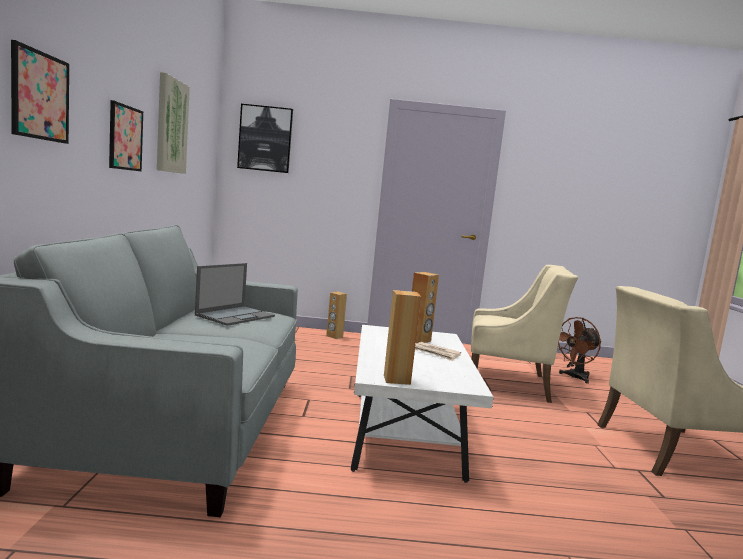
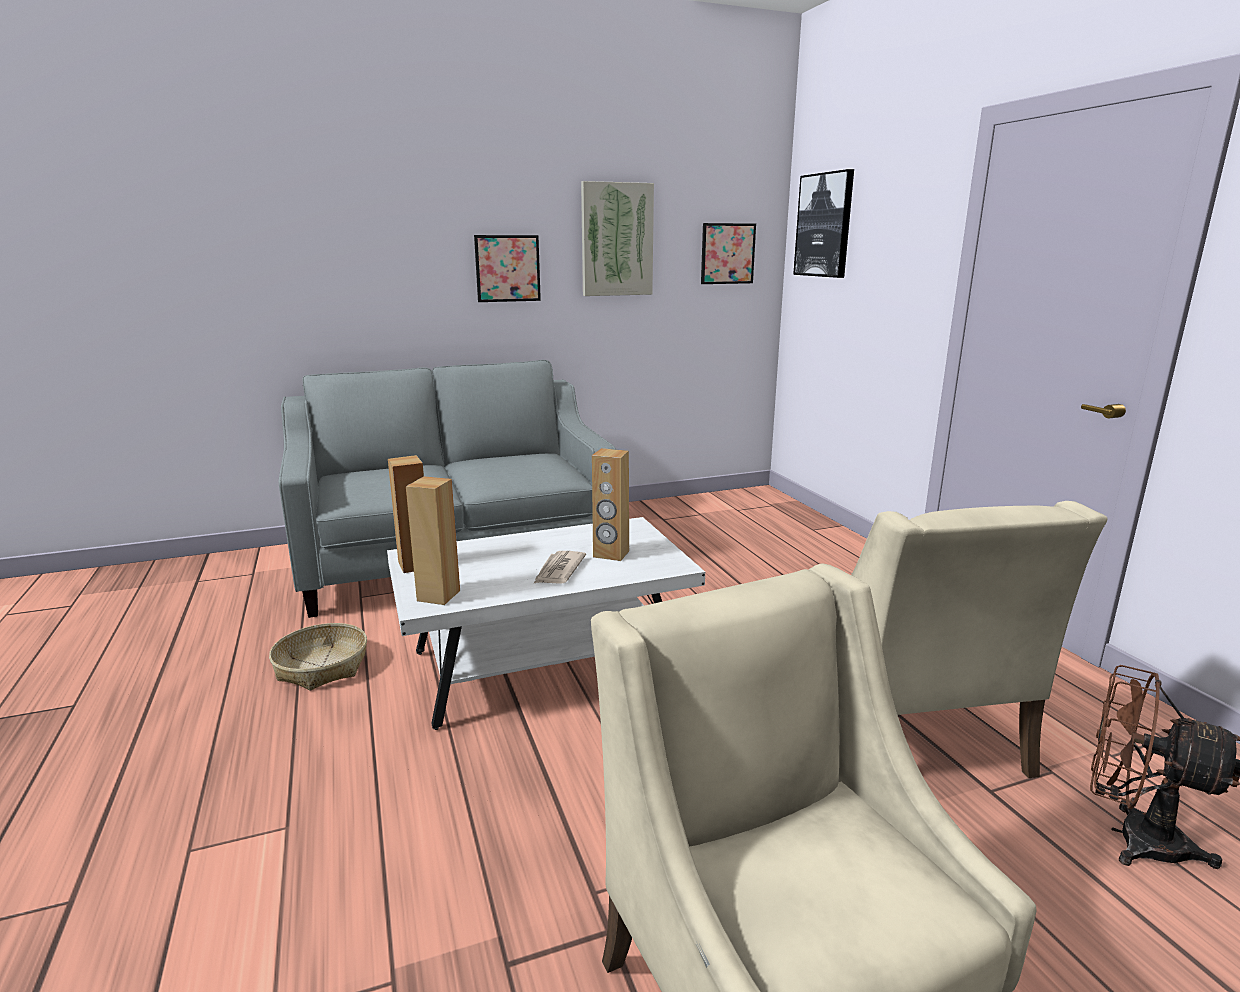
camera: 70 degrees right, 10 degrees up
(40, 96) = (362, 252): picture -> picture (727, 253)
(236, 316) = (514, 466): laptop -> none
(334, 336) = (848, 552): brown speaker -> brown speaker (438, 595)
(340, 519) = (322, 667): none -> basket

